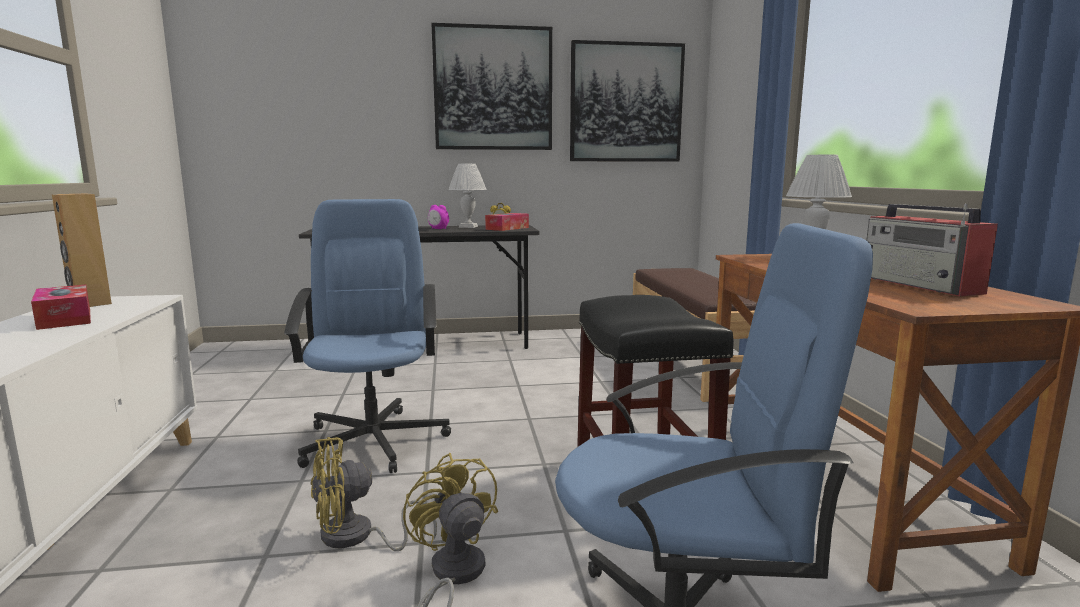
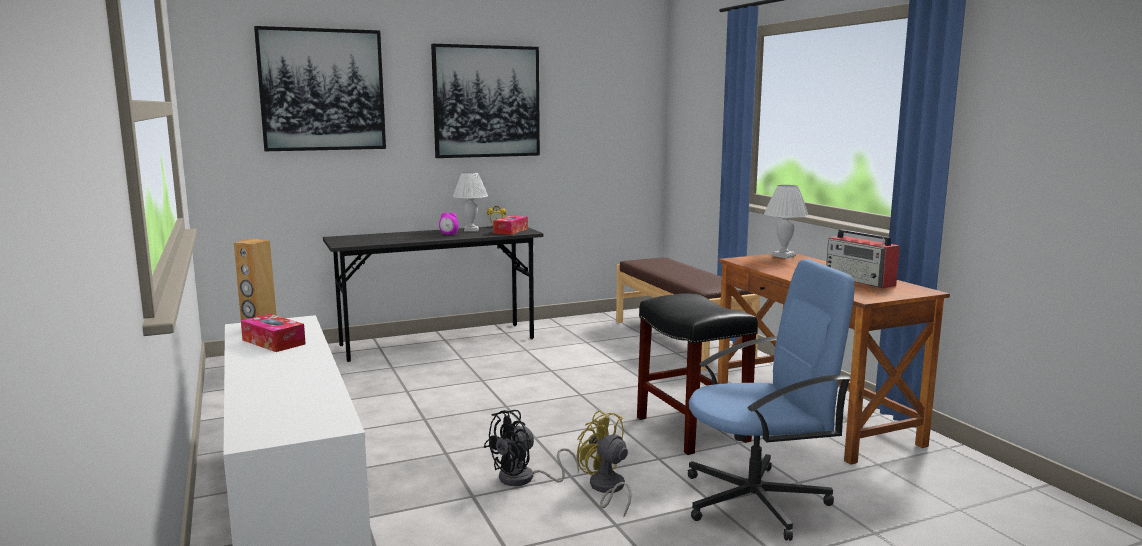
camera: 15 degrees left, 0 degrees up
(356, 537) = (524, 479): yellow fan -> black fan
(374, 440) = (473, 421): blue office chair -> none
(626, 103) = (601, 112): picture -> picture (322, 90)

